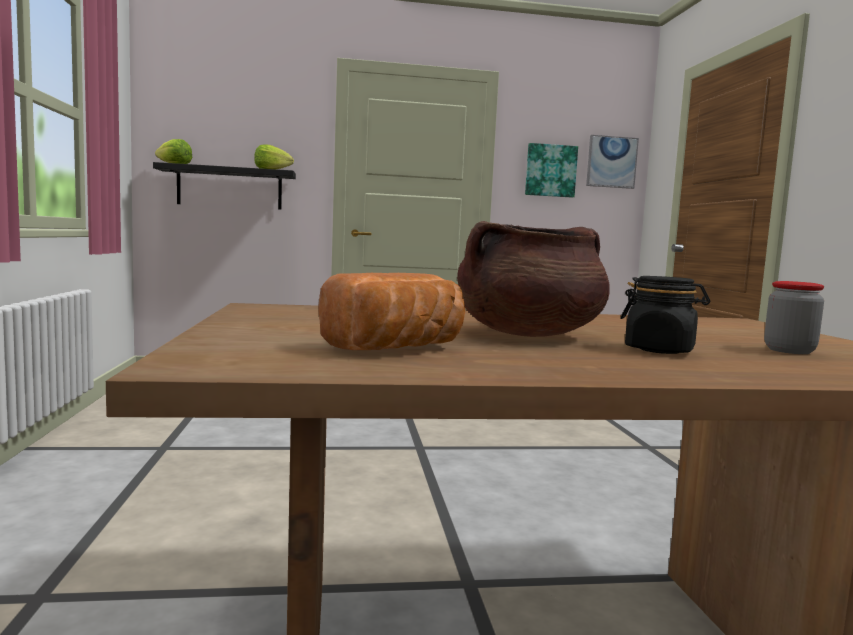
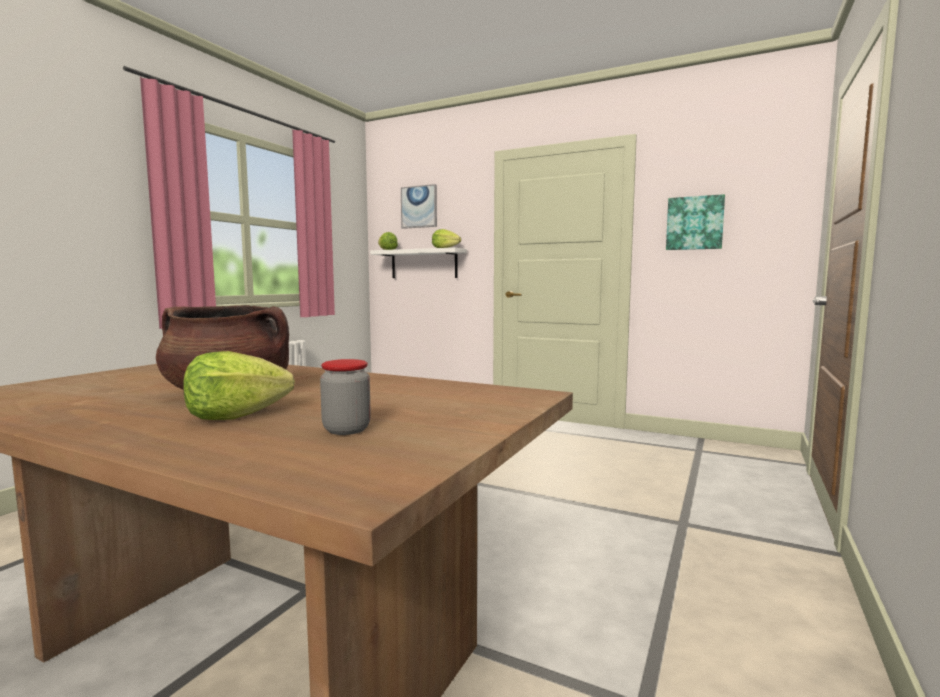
camera: 35 degrees right, 0 degrees up
(230, 188) = (424, 264): black shelf -> white shelf
(399, 349) = (86, 397): bread -> none
(611, 162) = (770, 206): picture -> picture (419, 207)
(660, 350) = (236, 415): black jar -> lettuce

